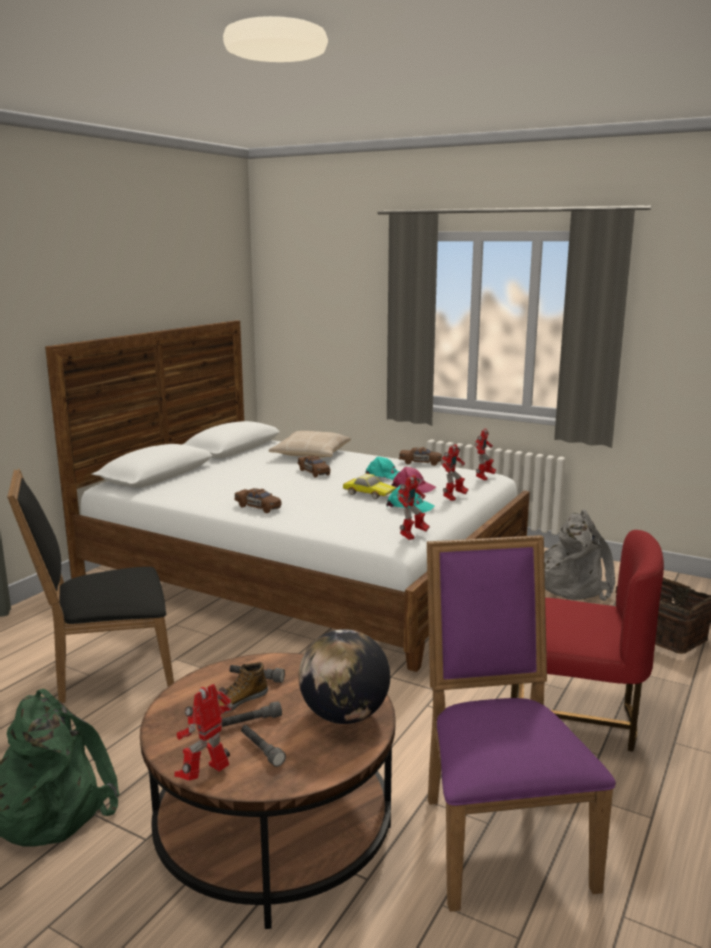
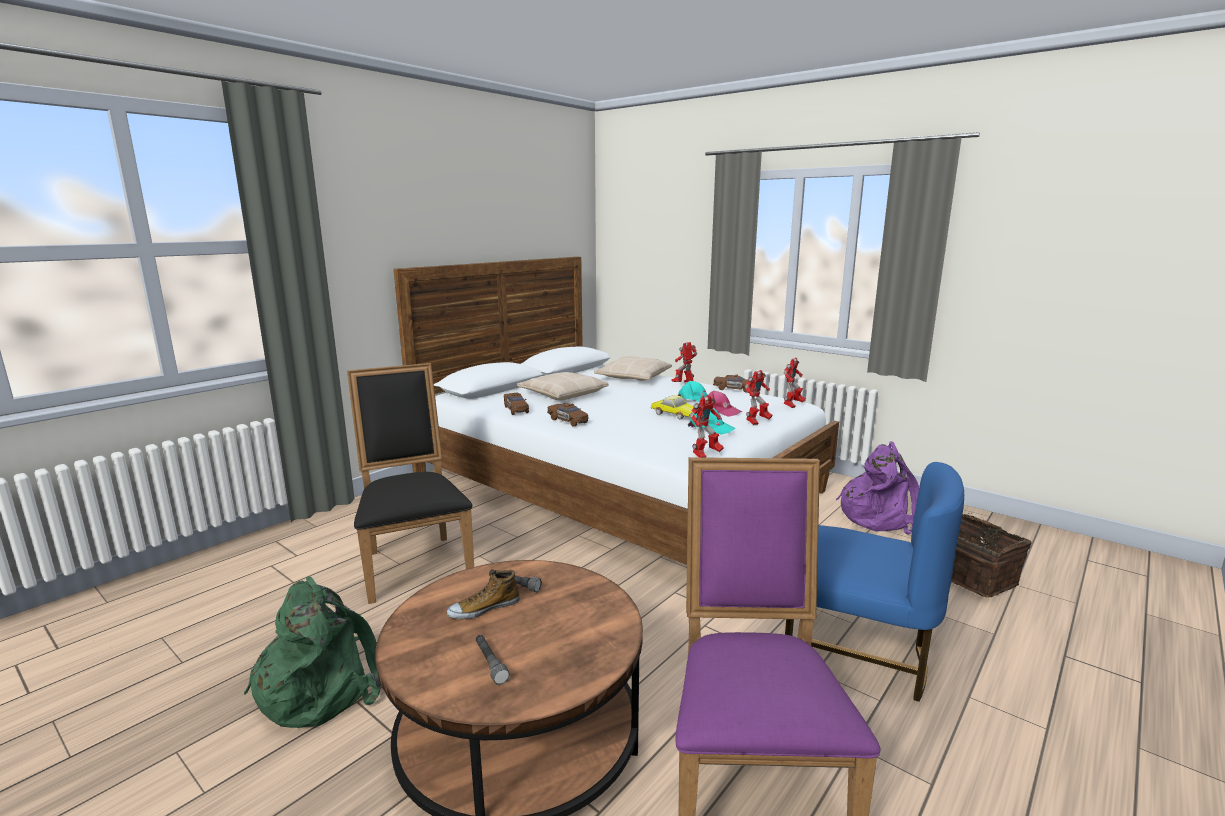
camera: 10 degrees right, 0 degrees up
(106, 673) = (415, 563): black chair -> black chair turned 75 degrees clockwise
(206, 776) = (424, 686): toy robot -> toy robot (683, 384)
(240, 477) = (562, 394): none -> beige pillow
(251, 722) = (491, 631): grey flashlight -> none
(314, 472) = (630, 393): brown toy car -> brown toy car (516, 409)
(344, 715) = (588, 634): globe -> none
(572, 719) = (855, 657): red chair -> blue chair
(574, 585) = (878, 516): grey backpack -> purple backpack

